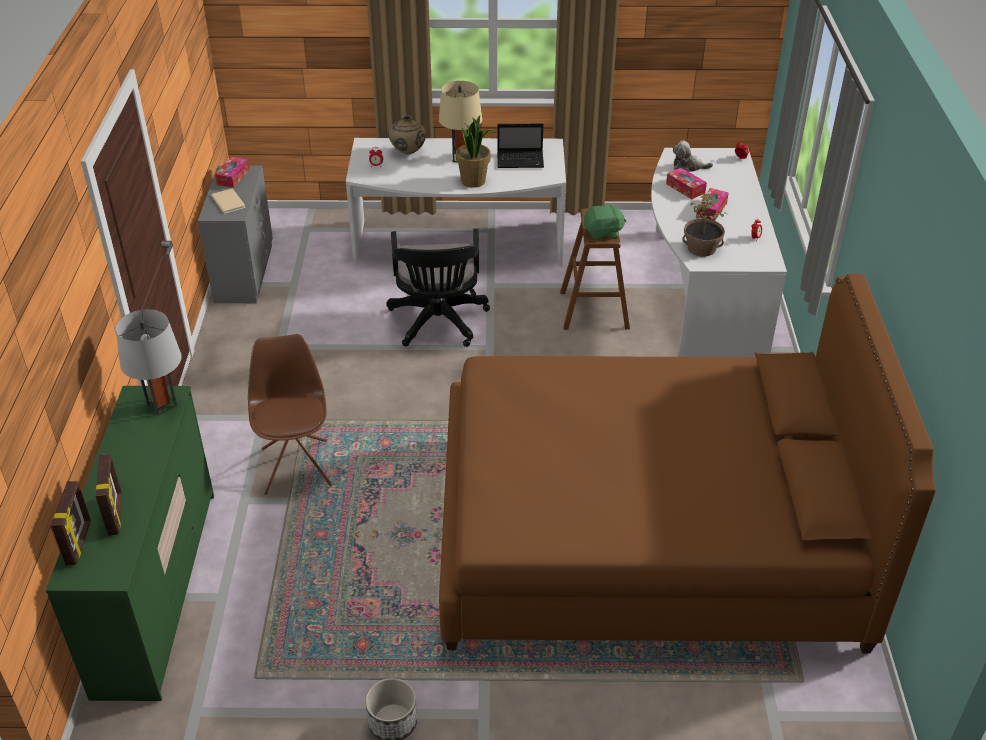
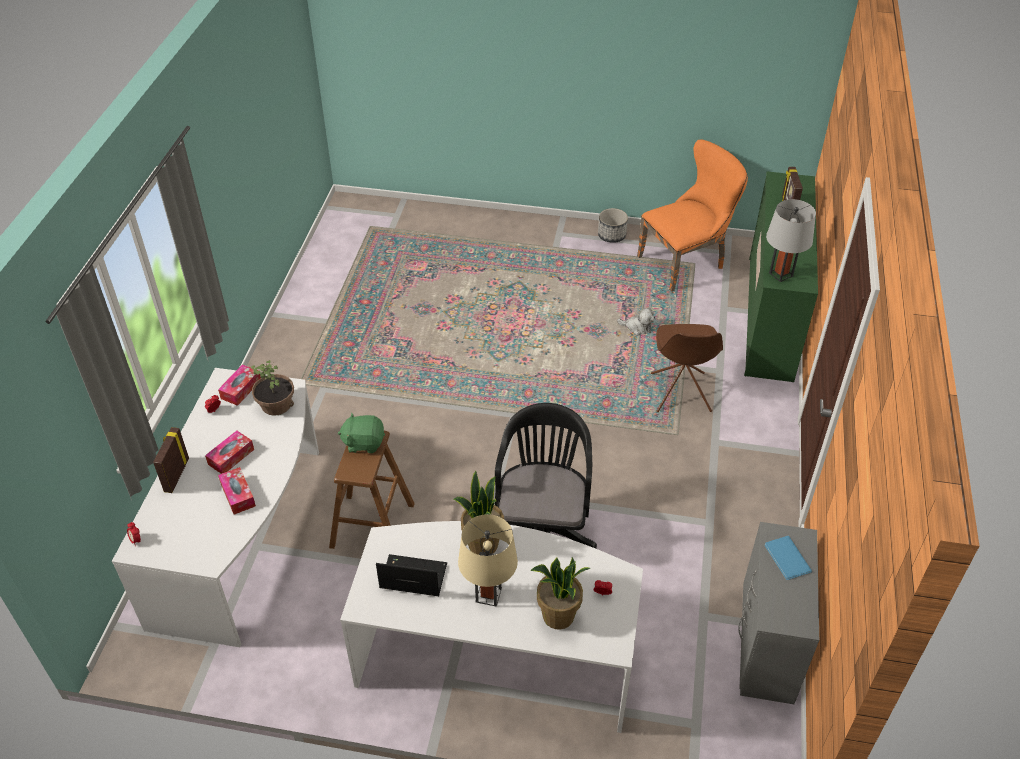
camera: 170 degrees left, 5 degrees up
(79, 543) = (805, 196): picture frame -> picture frame (176, 475)
(229, 201) = (787, 559): beige book -> blue book
(233, 177) = (791, 608): tissue box -> tissue box (241, 389)
(268, 679) = (686, 262): none -> orange chair
(407, 153) = (558, 616): beige vase -> potted plant
(645, 537) = (424, 310): brown bed -> none
(688, 166) = (210, 534): plush toy -> plush toy (637, 327)

